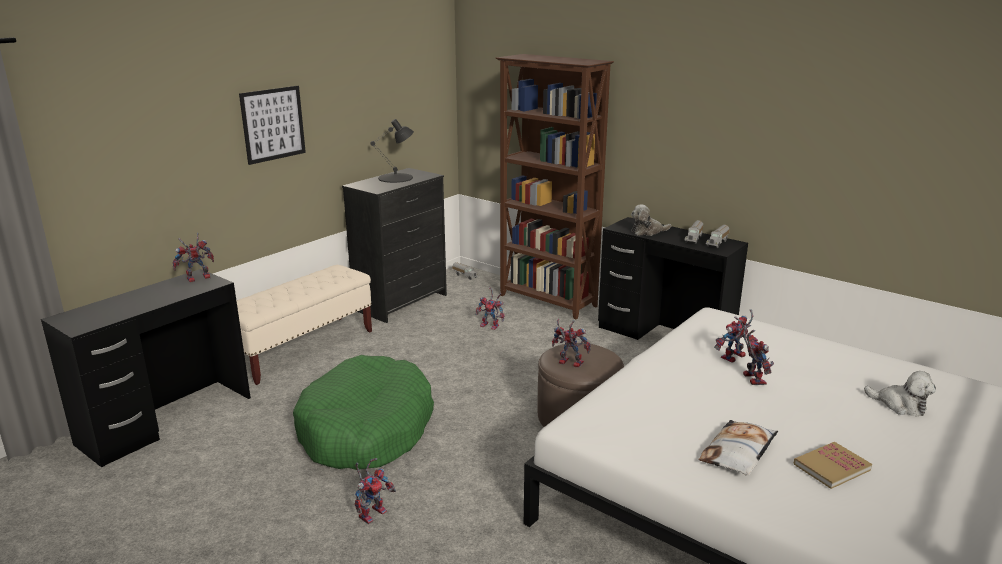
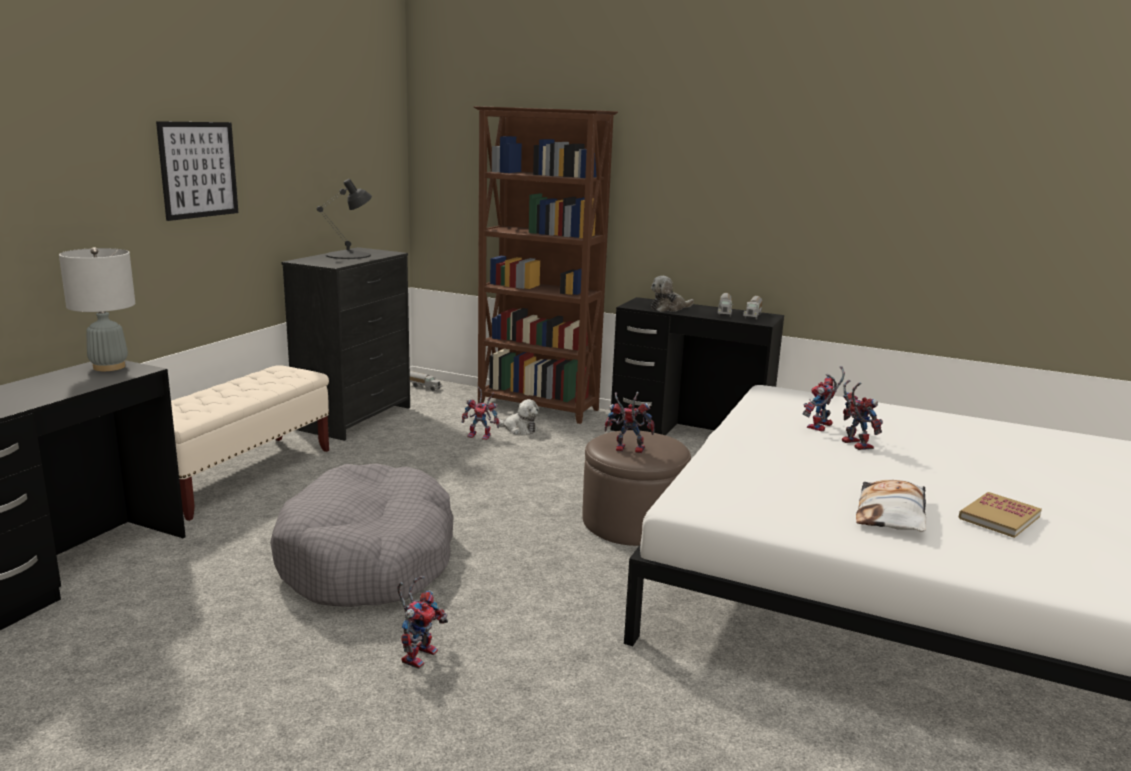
camera: 15 degrees left, 5 degrees down
(197, 279) = (109, 367): toy robot -> grey table lamp
(366, 430) = (368, 559): green dog bed -> grey dog bed
(900, 405) = (1020, 458): plush toy -> plush toy (518, 429)

